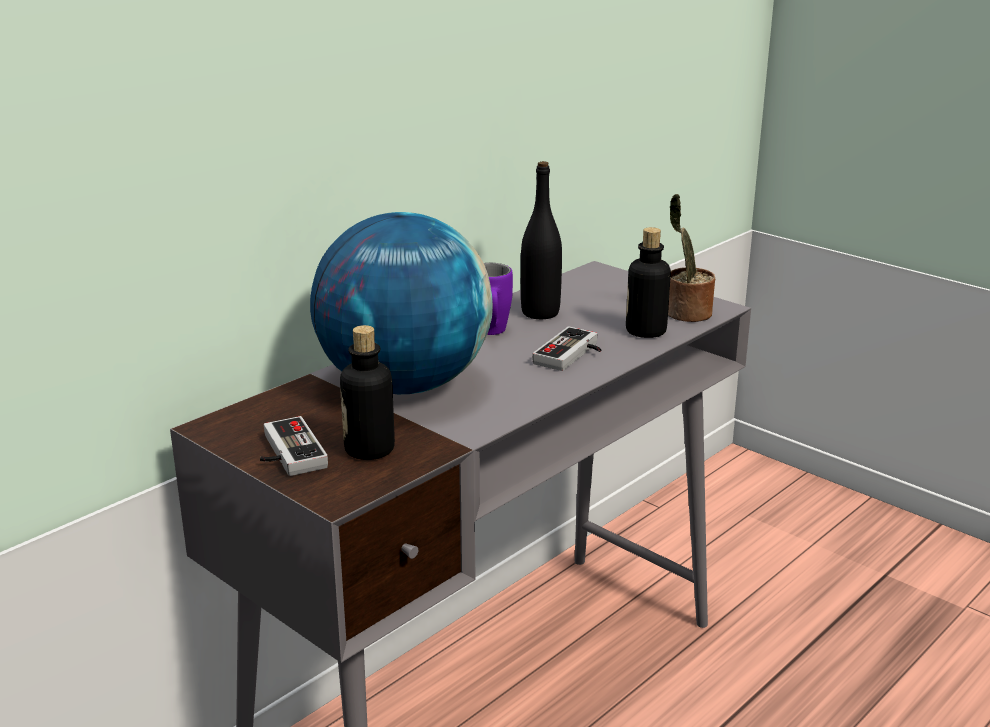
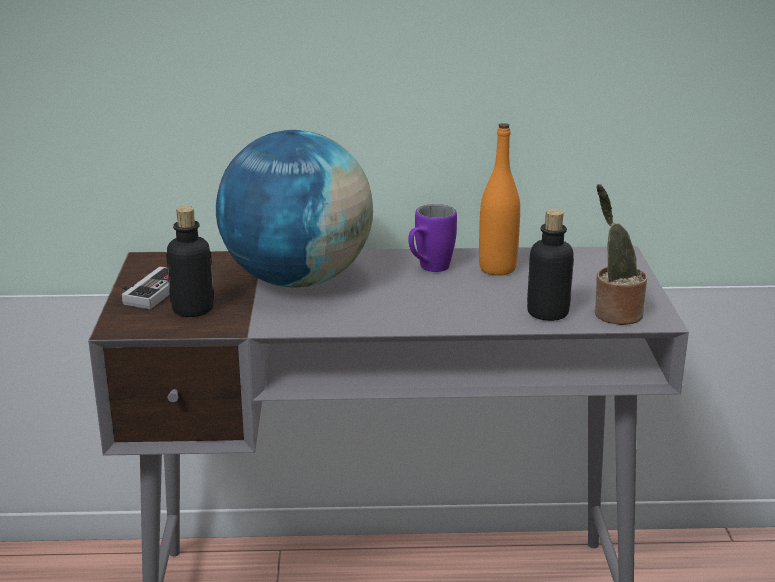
camera: 45 degrees right, 0 degrees up
(540, 313) = (497, 269): black bottle -> orange bottle
(572, 355) = (449, 307): game controller -> none

